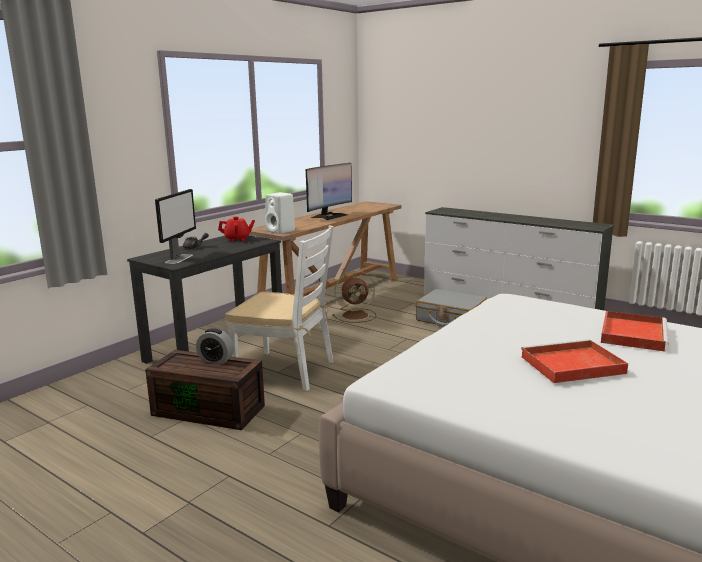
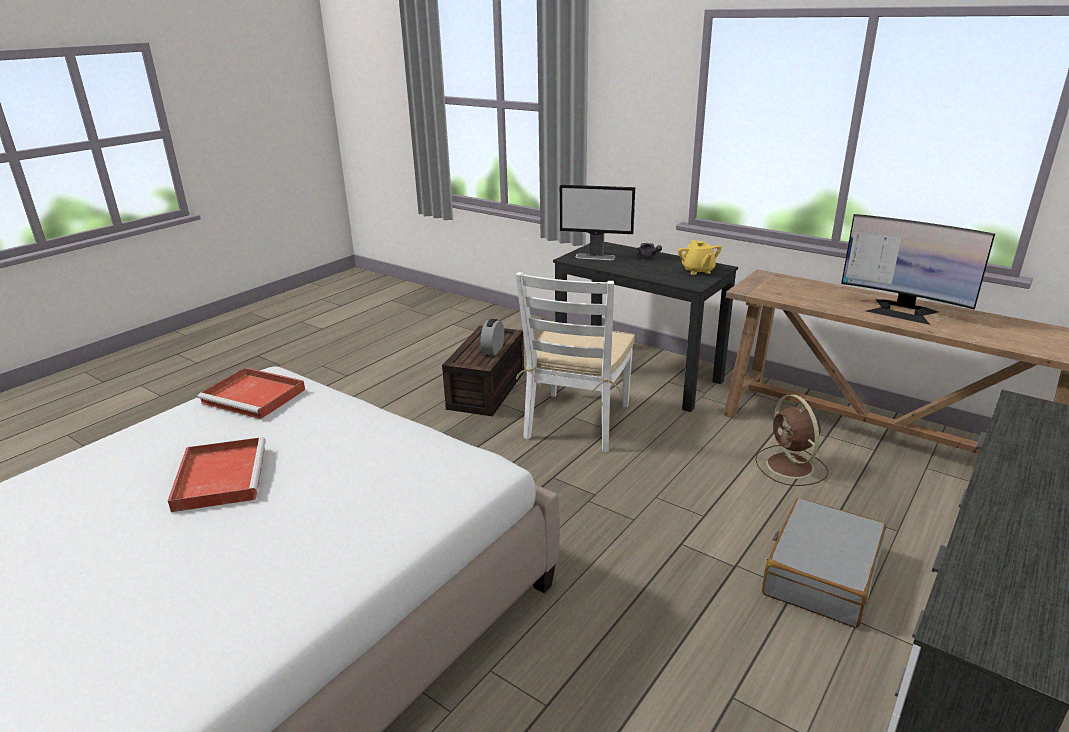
camera: 90 degrees right, 10 degrees up
(237, 239) = (698, 270): red teapot -> yellow teapot
(281, 231) = (757, 288): white speaker -> none
(632, 333) = (280, 552): red tray -> red tray (255, 396)

